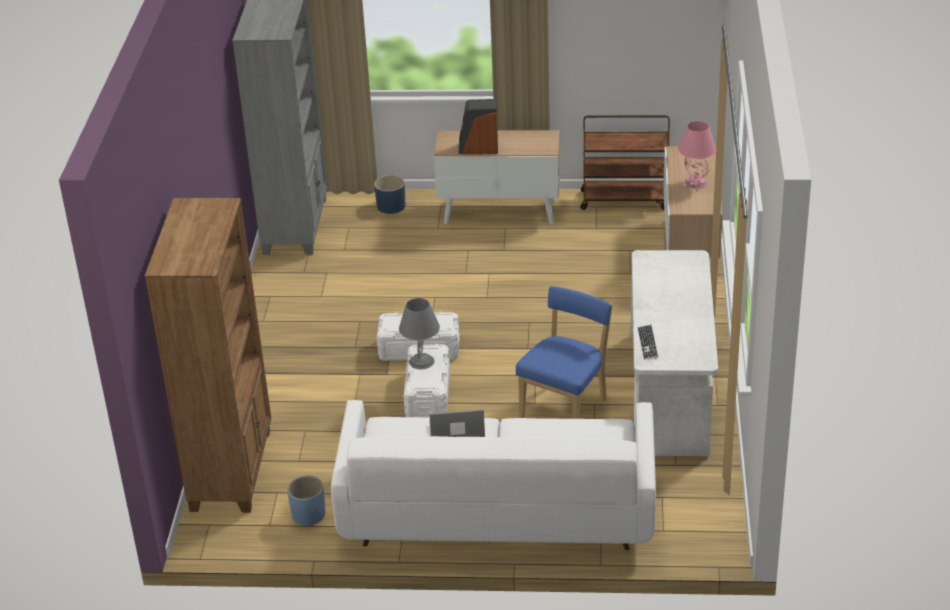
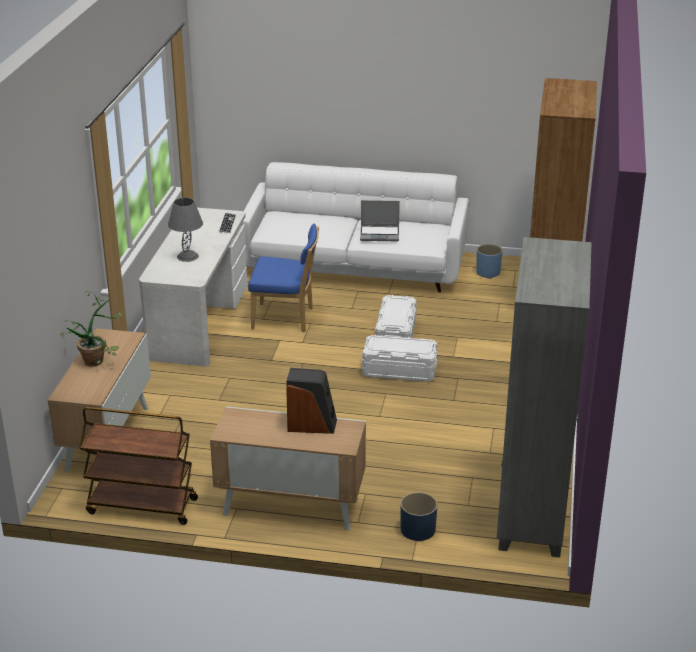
camera: 175 degrees left, 5 degrees down
(421, 361) = (399, 316): grey table lamp -> grey table lamp (188, 256)
(566, 407) = (286, 318): blue chair -> blue chair turned 120 degrees counterclockwise
(695, 182) = (99, 360): pink table lamp -> potted plant

